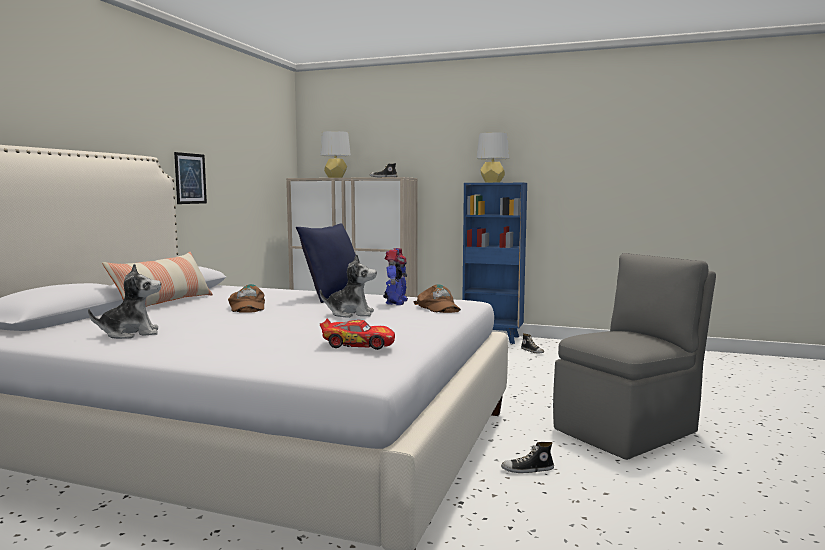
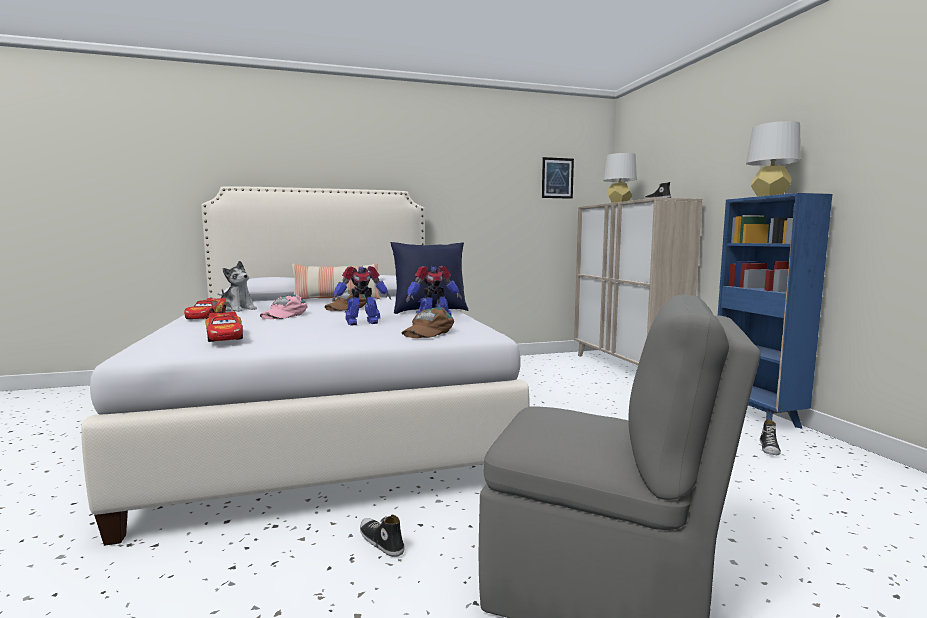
camera: 55 degrees right, 0 degrees up
(163, 345) = (207, 316): none -> toy car
(190, 178) = (455, 208): picture -> picture (557, 178)
(246, 324) = (284, 315): none -> pink cap
(351, 314) = (361, 323): plush toy -> toy robot

